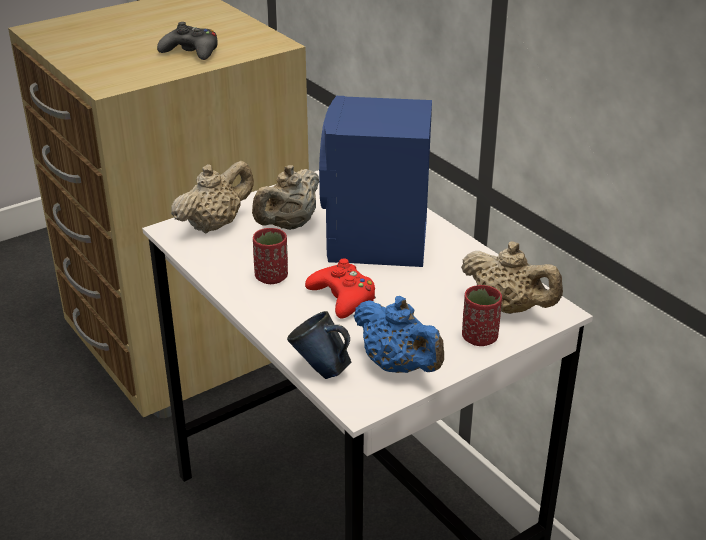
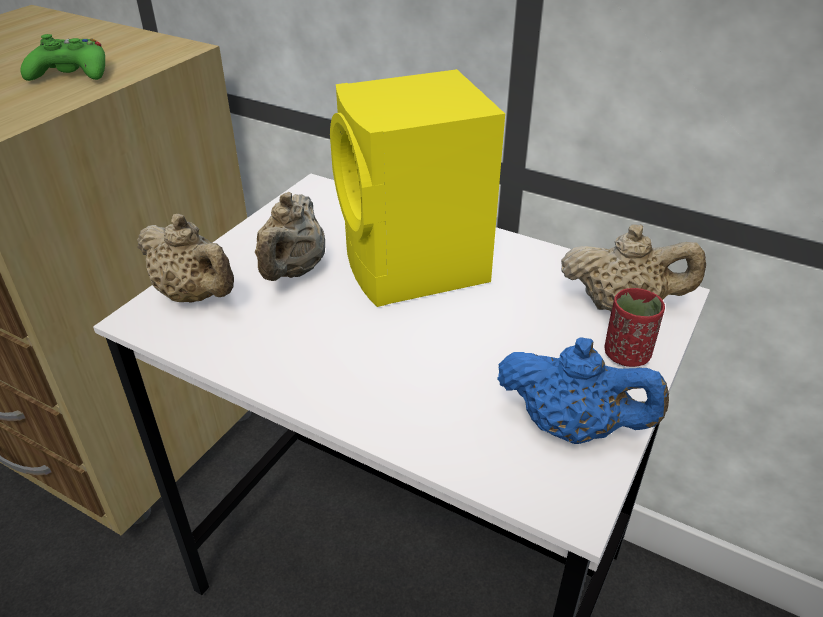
camera: 25 degrees left, 5 degrees up
(191, 52) = (71, 73): black game controller -> green game controller
(215, 225) = (195, 295): beige teapot -> beige teapot turned 105 degrees clockwise
(271, 277) = (319, 348): red cup -> none
(321, 371) = (484, 470): blue mug -> none
(343, 298) = (430, 350): red game controller -> none
(376, 245) = (415, 269): blue speaker -> yellow speaker

